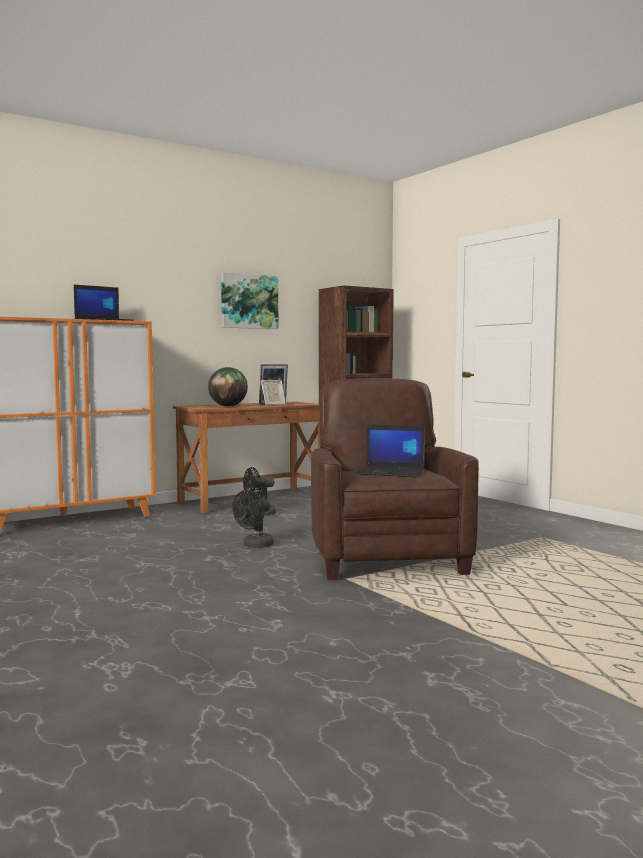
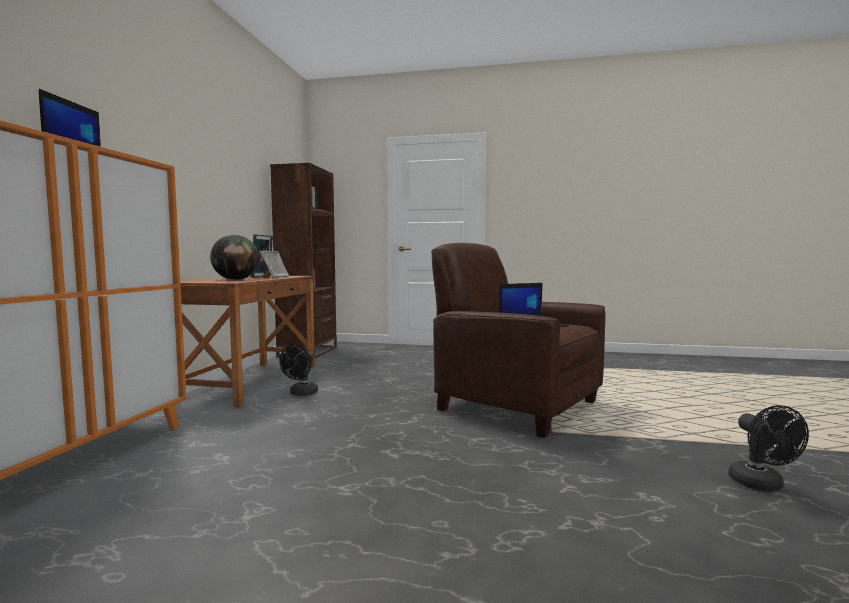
camera: 45 degrees left, 0 degrees up
(249, 301) = (220, 165): picture -> none
(255, 545) = (392, 425): black fan -> black fan (762, 485)

